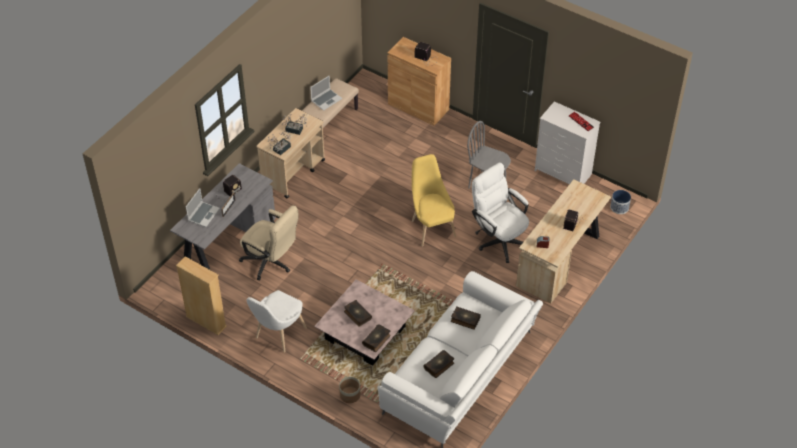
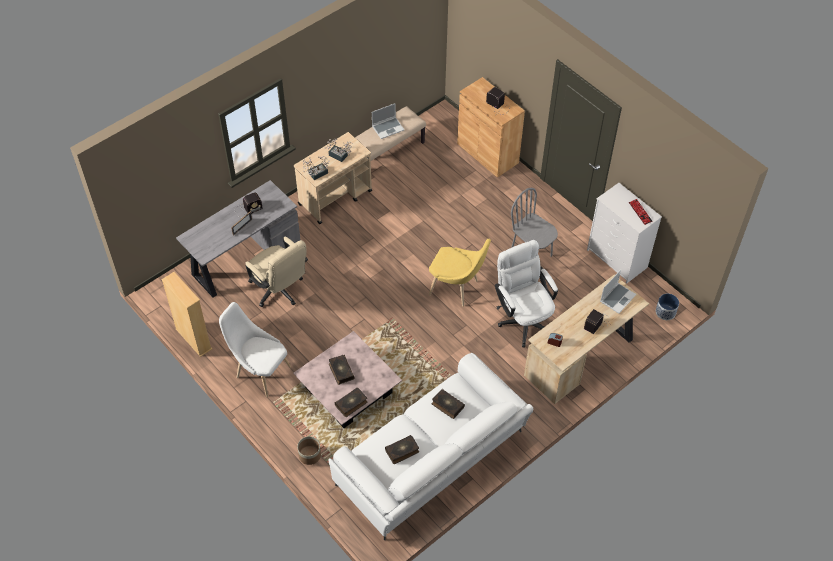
camera: 15 degrees right, 5 degrees up
(203, 214) = (214, 228): laptop -> laptop (617, 298)
(278, 335) = (260, 371): white chair -> white chair turned 75 degrees clockwise
(431, 226) = (457, 288): yellow chair -> yellow chair turned 120 degrees clockwise

